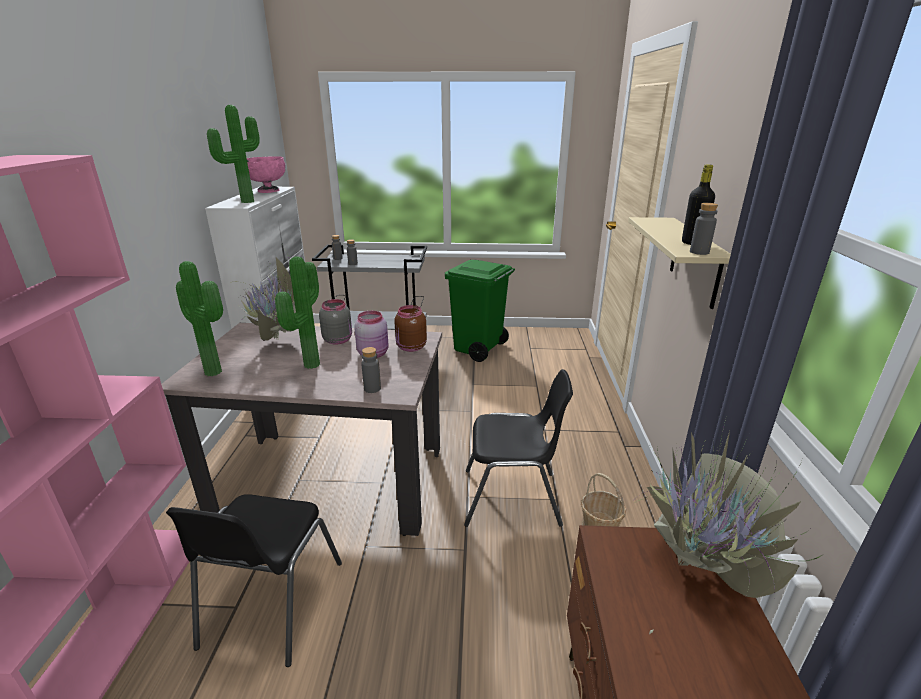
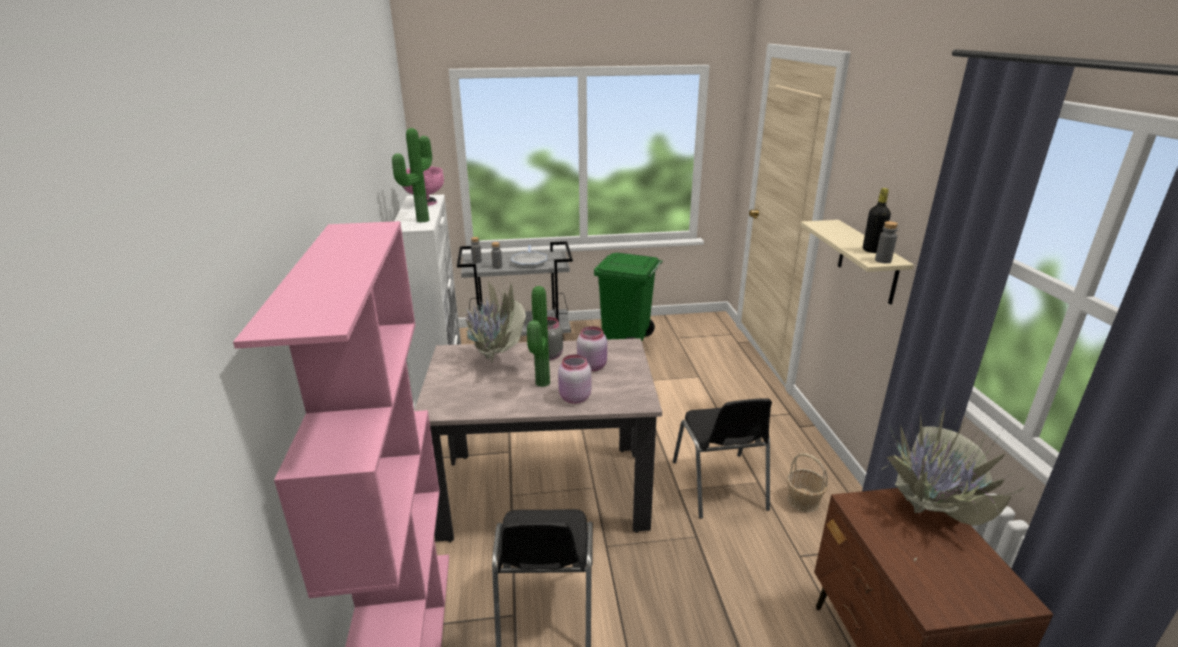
camera: 10 degrees left, 0 degrees up
(216, 371) = (455, 398): potted plant -> none
(332, 382) = (574, 398): none -> pink jar
(372, 388) = (614, 400): grey bottle -> none
(385, 261) = (529, 262): none -> frying pan
(410, 347) = (622, 357): brown jar -> none
(513, 498) = (719, 486): black chair -> black chair turned 90 degrees clockwise

